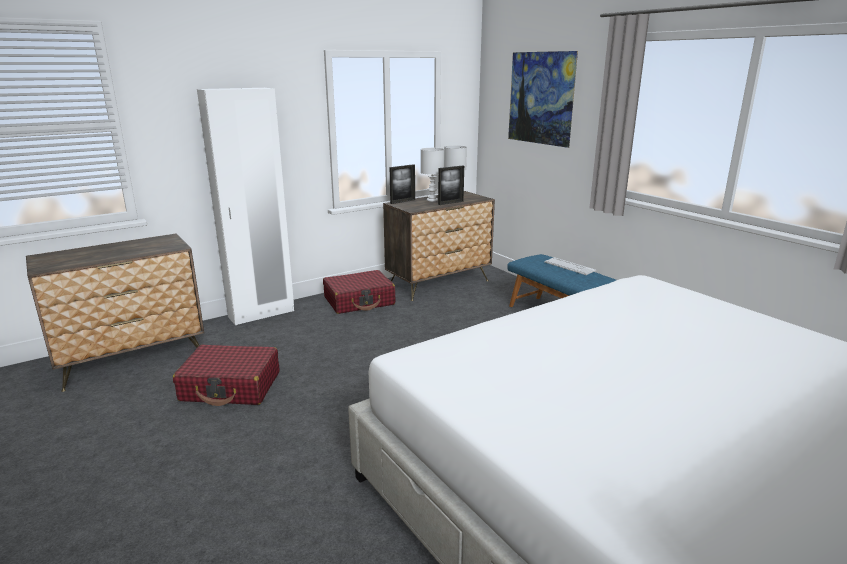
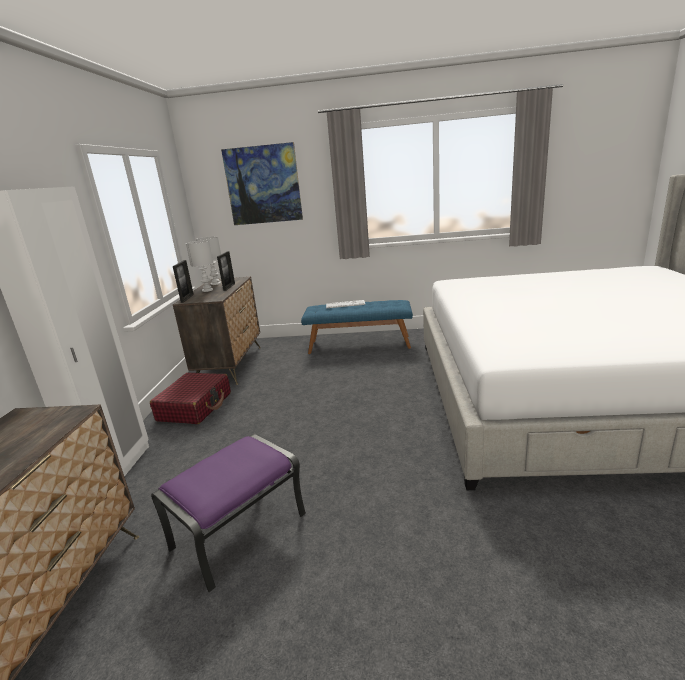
camera: 50 degrees left, 0 degrees up
(231, 387) = (239, 530): red suitcase -> purple ottoman

